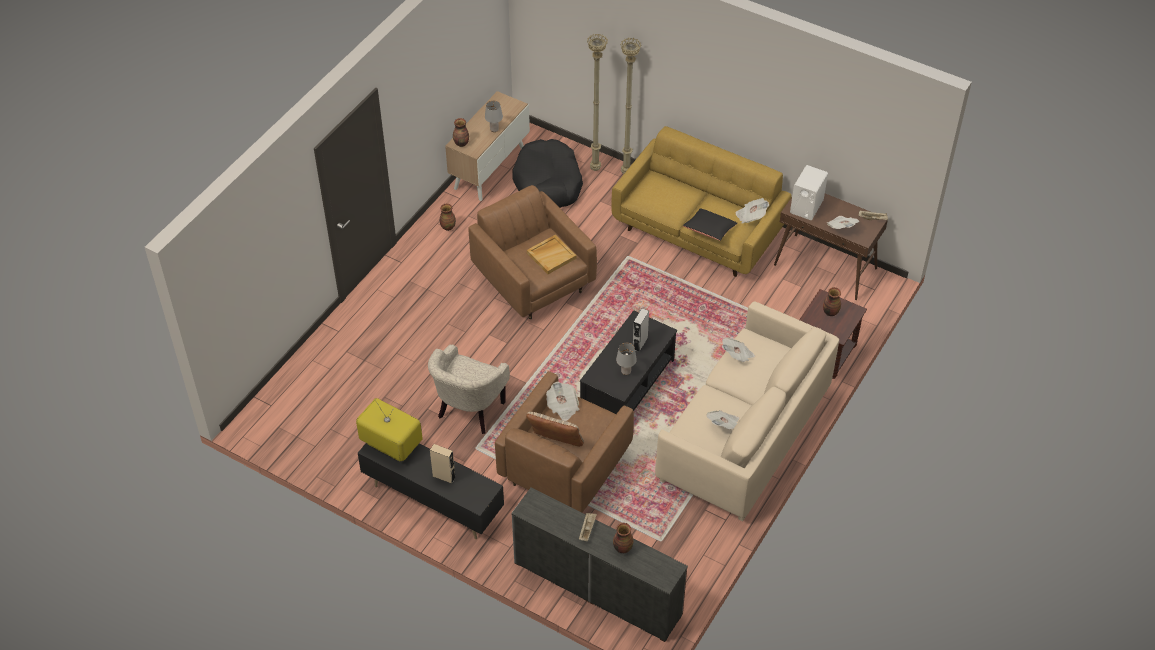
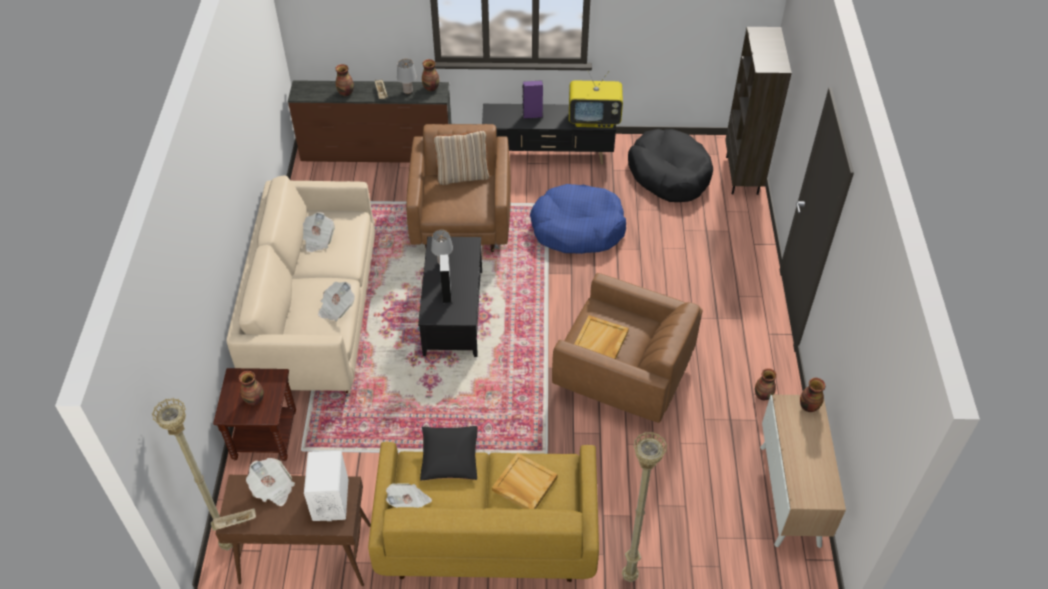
camera: 150 degrees right, 0 degrees up
(280, 395) = (742, 175): none -> brown bookcase
(444, 477) = (532, 115): beige speaker -> purple speaker
(469, 412) = (577, 228): beige armchair -> blue dog bed
(494, 129) = (792, 445): grey table lamp -> grey table lamp (408, 91)
(533, 513) = (431, 88): none -> vase
(548, 183) = (708, 510): black dog bed -> black dog bed (669, 174)
(562, 407) = (478, 205): newspaper -> none
(596, 169) = (670, 562): beige floor lamp -> beige floor lamp (227, 545)
(670, 197) = (524, 484): none -> beige tray

